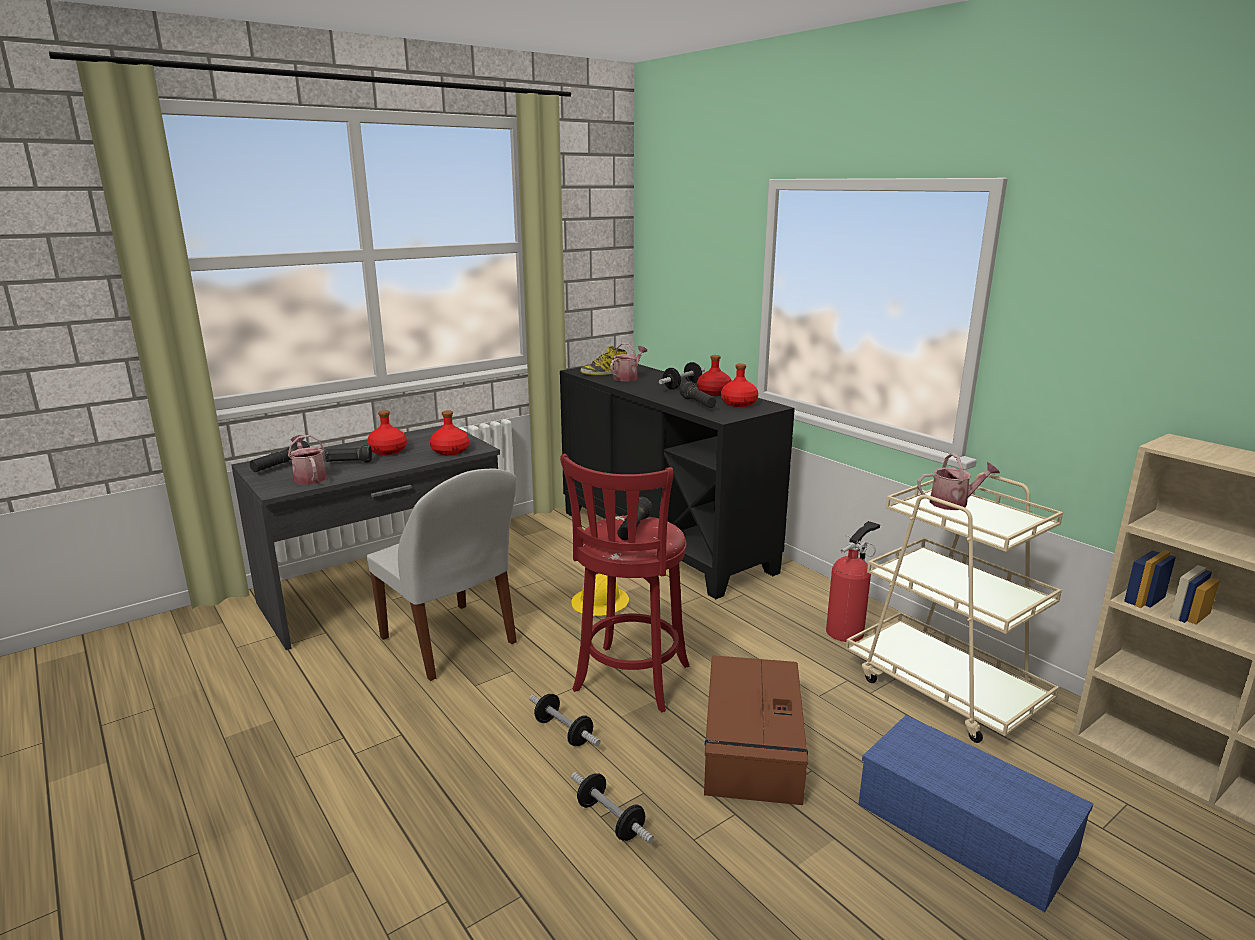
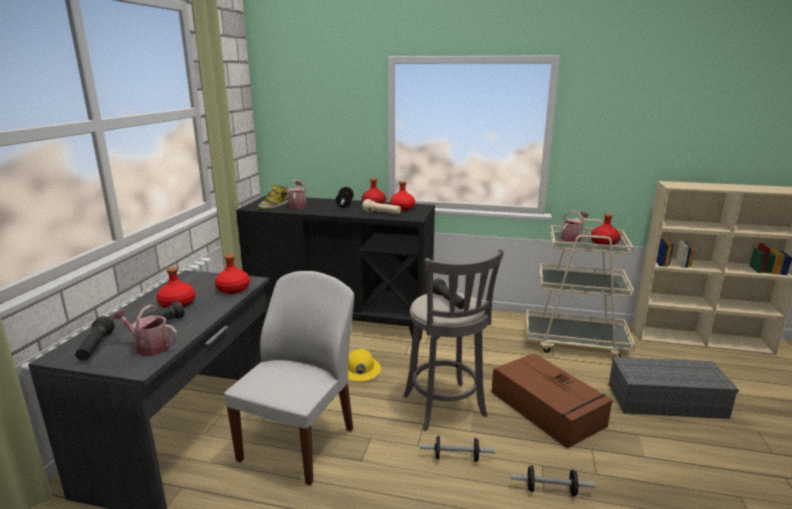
camera: 40 degrees left, 0 degrees up
(450, 642) = (299, 442): white chair -> white chair turned 75 degrees counterclockwise
(629, 681) = (446, 408): red stool -> grey stool
(698, 404) = (382, 213): black flashlight -> beige flashlight
(847, 630) = (502, 331): fire extinguisher -> none
(968, 829) = (667, 400): blue storage box -> grey storage box
(994, 524) = (604, 243): none -> red bottle

